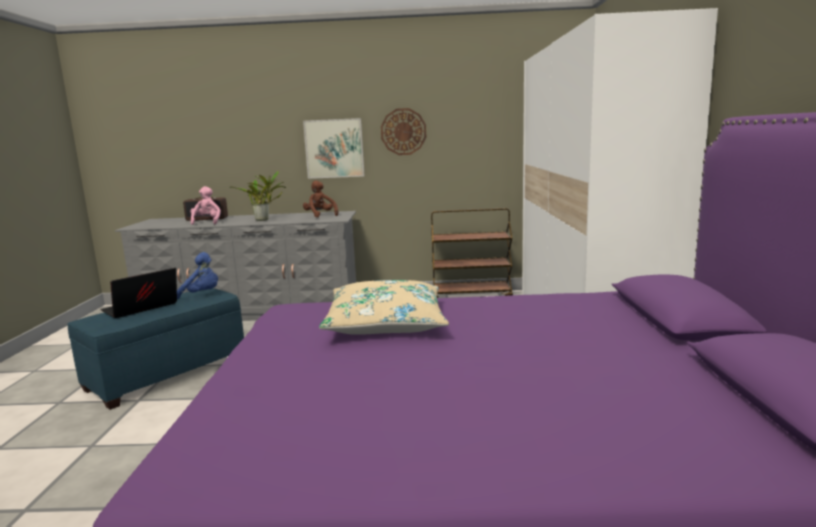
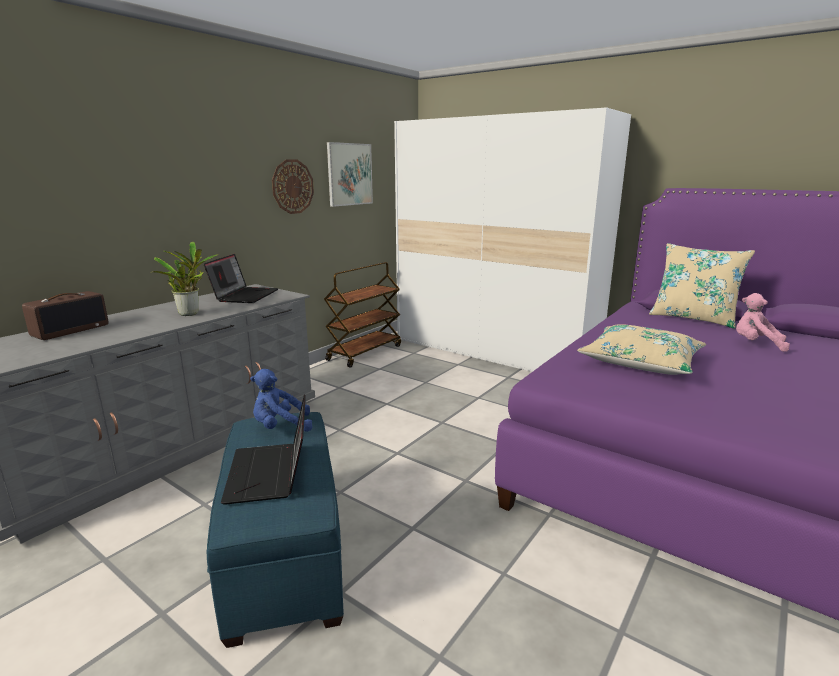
camera: 55 degrees left, 5 degrees up
(202, 295) = (280, 427): blue plush toy -> blue plush toy turned 150 degrees counterclockwise
(207, 222) = (107, 334): pink plush toy -> pink plush toy (756, 345)
(320, 215) = (244, 295): brown plush toy -> laptop
(334, 148) = (223, 207): picture -> picture (349, 174)
(641, 321) = (693, 318): none -> beige pillow

